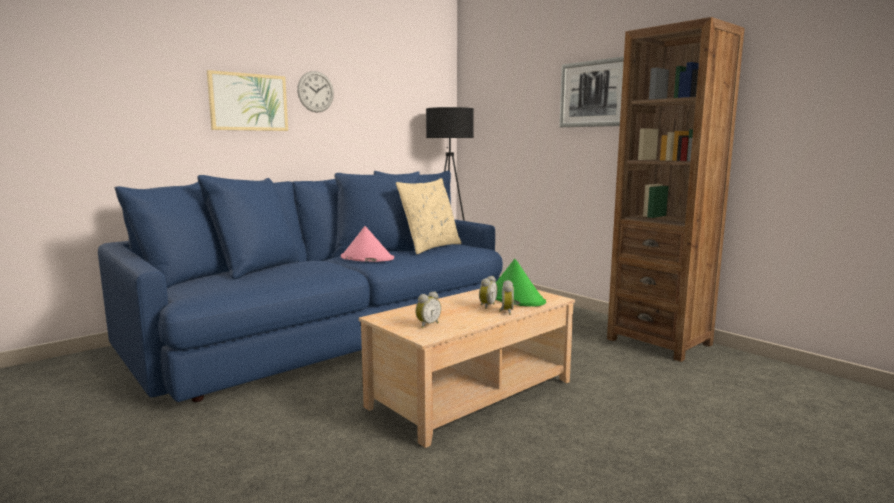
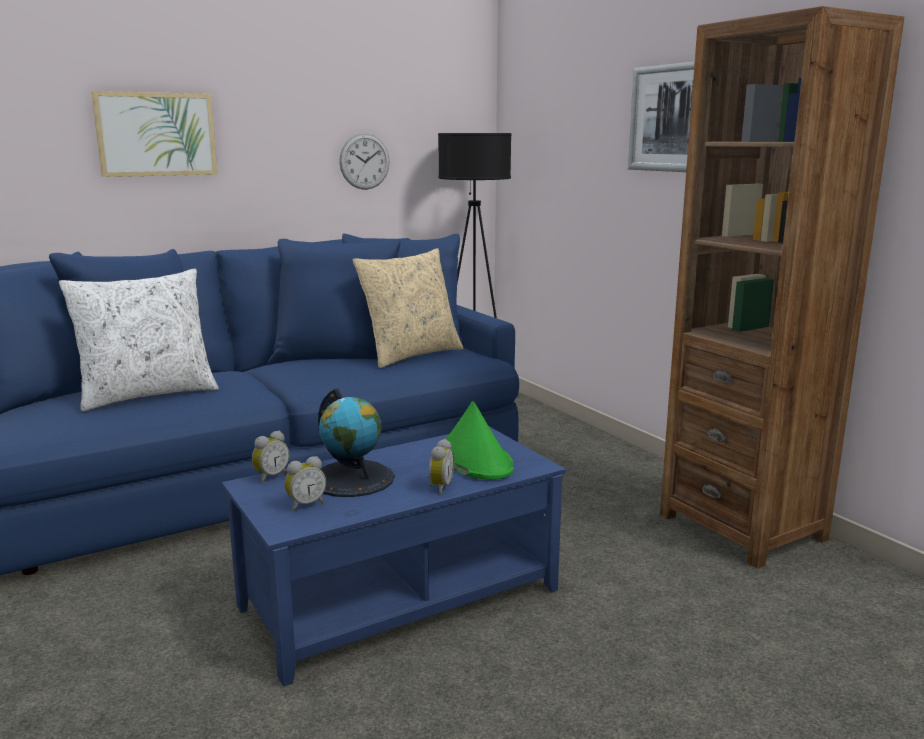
camera: 10 degrees right, 5 degrees up
(268, 273) = (148, 395): none -> white pillow
(315, 91) = (261, 114): wall clock -> wall clock (364, 161)
(366, 258) = (303, 372): pink hat -> none
(445, 311) = (352, 478): none -> globe
(471, 393) = (399, 596): beige coffee table -> blue coffee table
(486, 306) = (419, 473): alarm clock -> alarm clock (270, 476)

